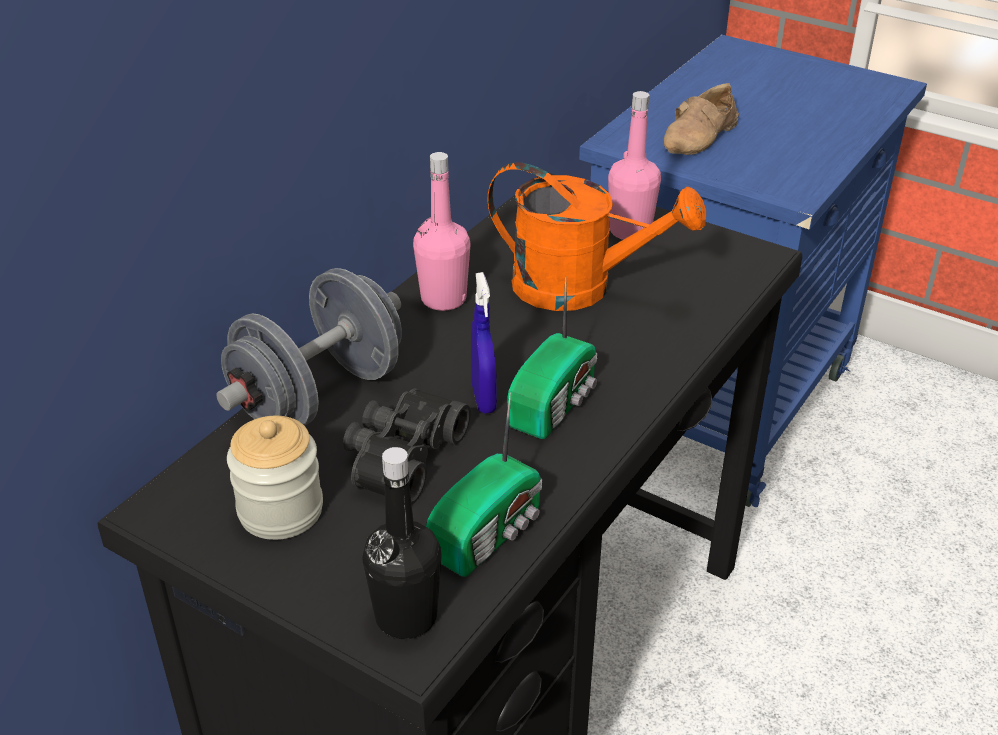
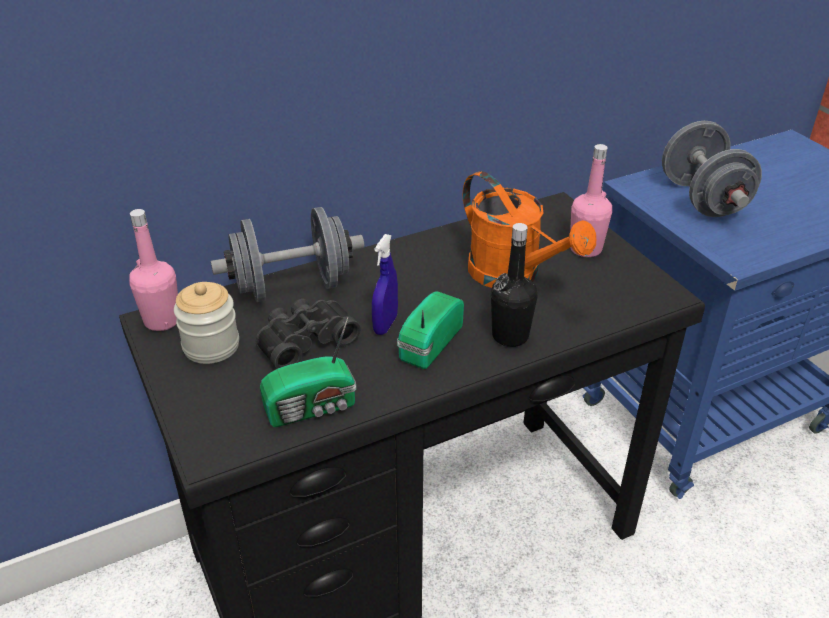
camera: 30 degrees right, 0 degrees up
(406, 617) = (221, 436): black bottle -> black bottle (510, 336)
(443, 299) = (418, 254): pink bottle -> pink bottle (162, 320)
(556, 403) = (428, 344): radio -> radio turned 150 degrees clockwise
(702, 137) = (702, 199): beige shoe -> grey dumbbell

